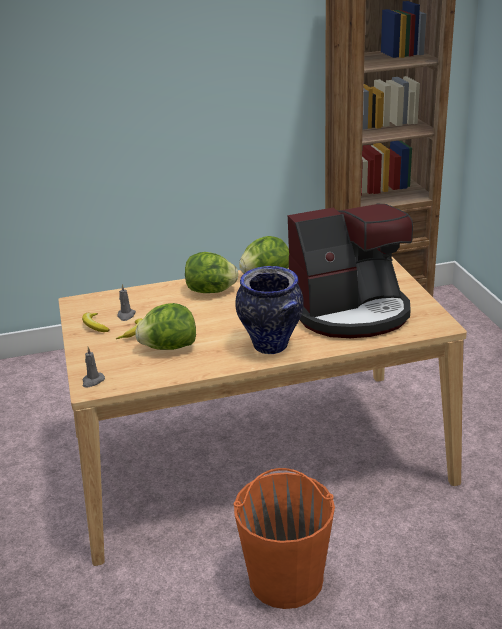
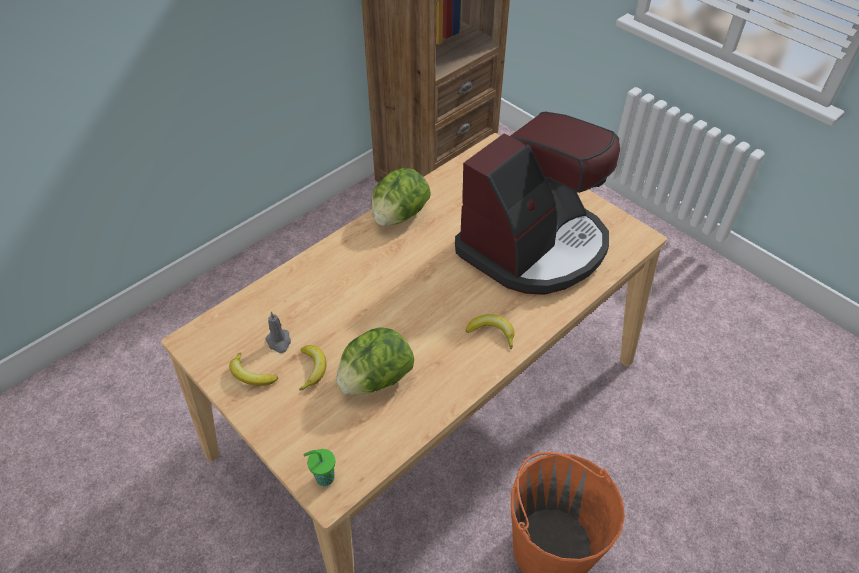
camera: 30 degrees left, 20 degrees up
(92, 381) = (323, 477): grey candle -> green cup
(211, 291) = (355, 262): lettuce -> none
(271, 346) = (492, 332): vase -> banana

